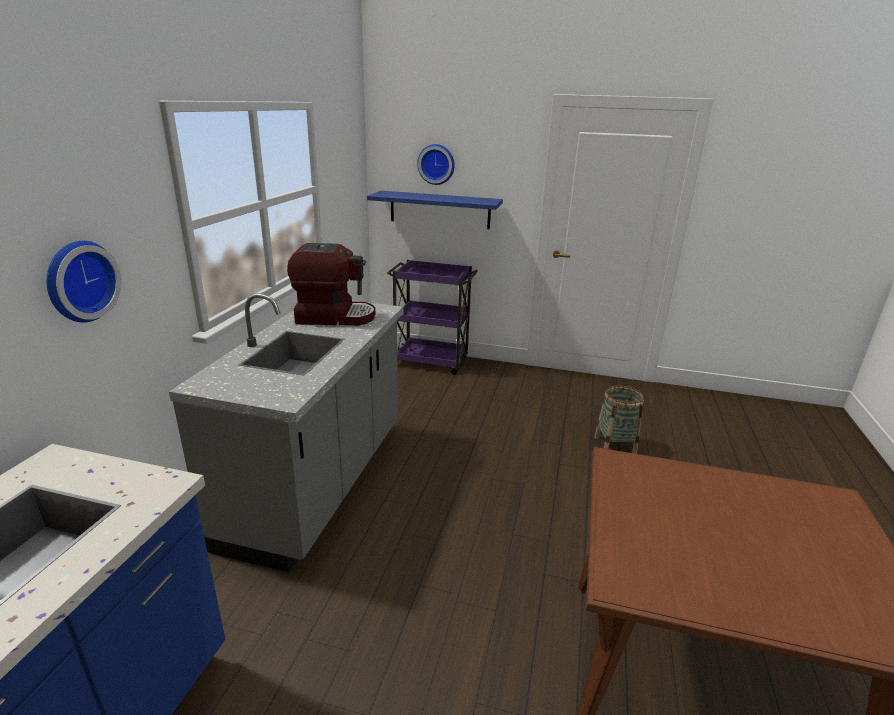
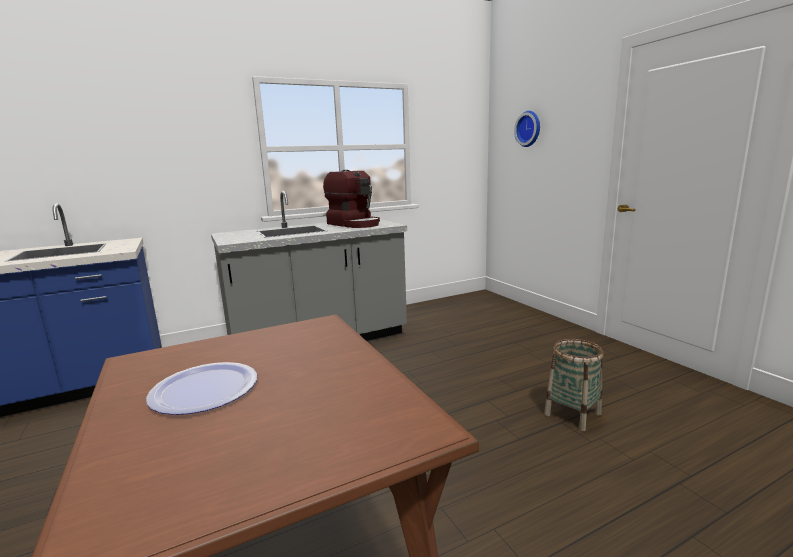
camera: 50 degrees right, 10 degrees down
(79, 281) = (177, 162): wall clock -> none
(431, 361) = (509, 308): purple cart -> none
(439, 210) = (530, 169): blue shelf -> none
(728, 559) = (205, 389): none -> plate

